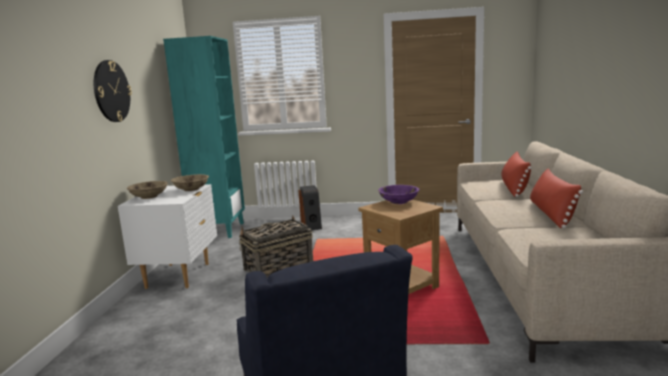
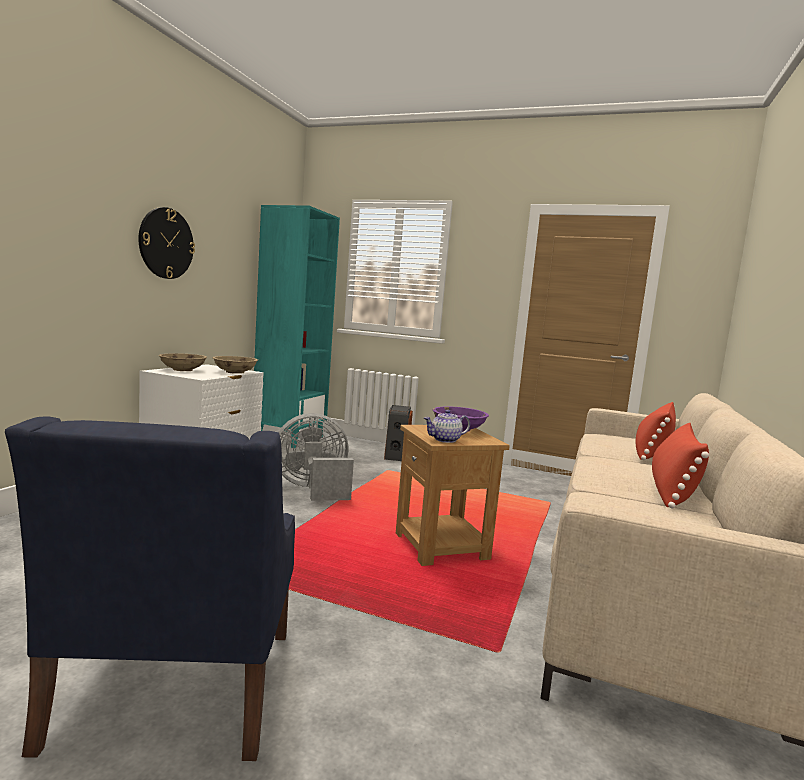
camera: 15 degrees right, 5 degrees down
(278, 268) = (313, 489): basket -> grey fan
(402, 213) = (445, 440): none -> teapot

